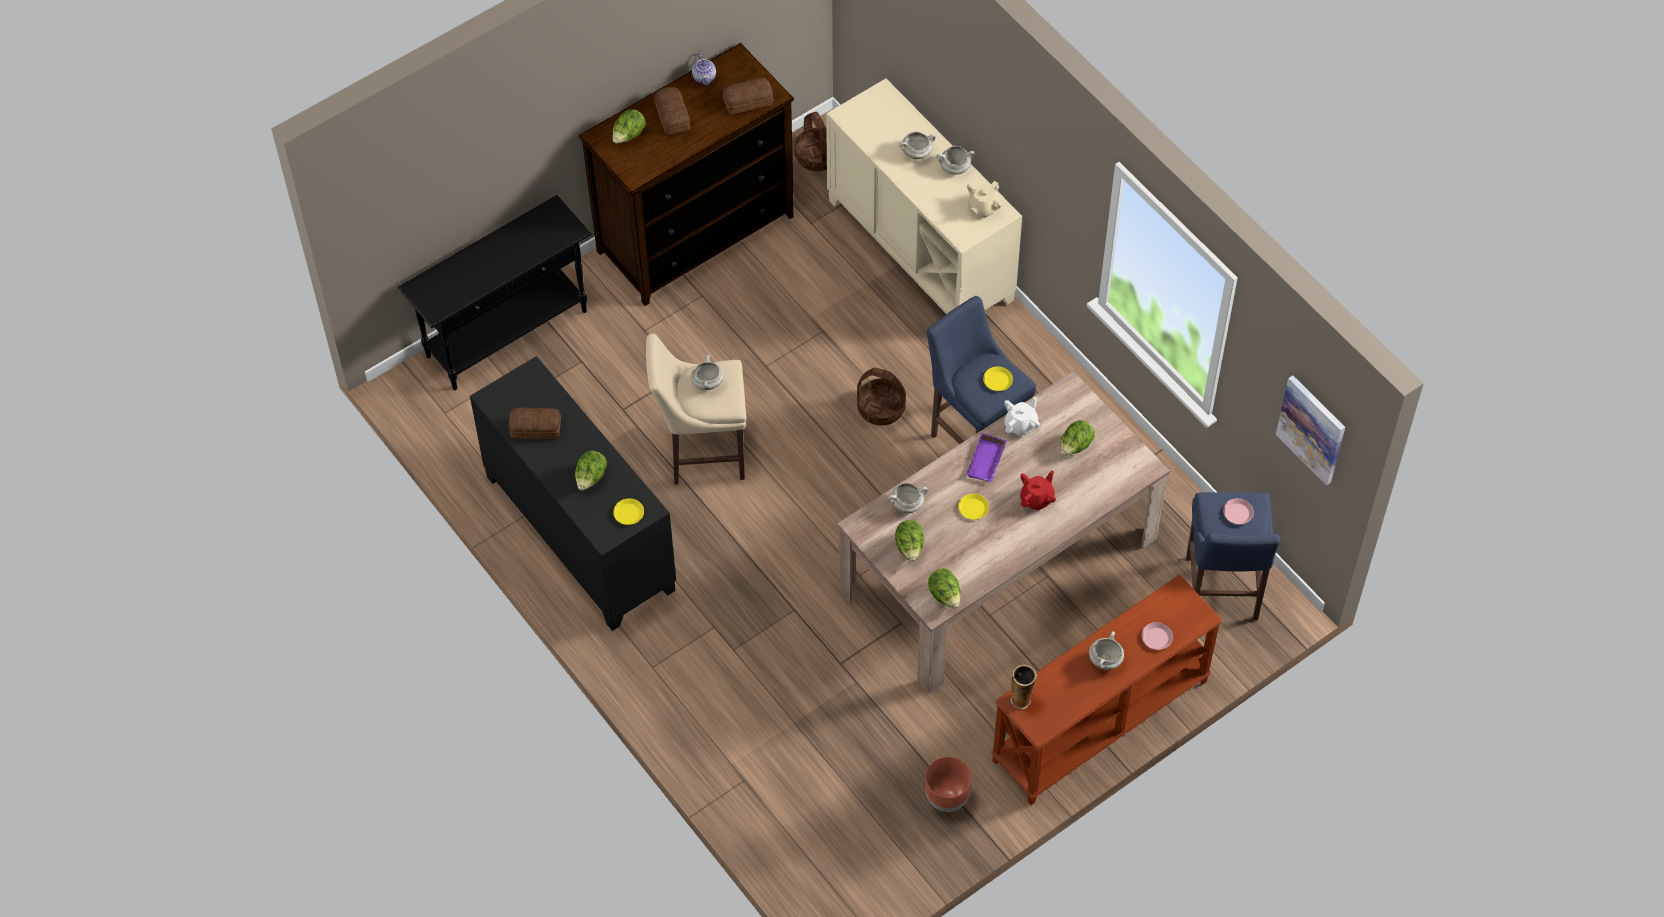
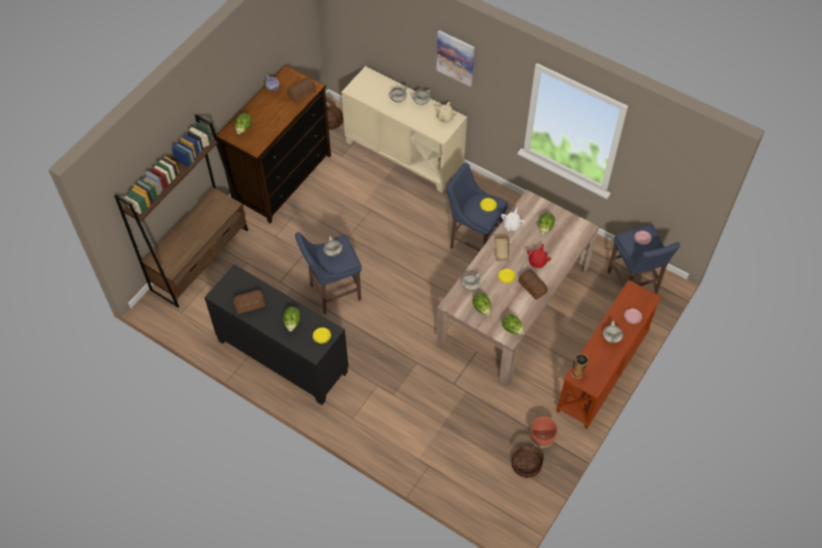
camera: 20 degrees left, 0 degrees up
(508, 333) = (200, 259): black console table -> brown bookcase
(673, 115) = (264, 112): bread -> bread (532, 286)
(702, 454) = (332, 293): beige stool -> blue stool
(880, 408) = (418, 241): basket -> basket (526, 465)
(987, 462) = (503, 250): purple tray -> beige tray
(1312, 429) = (684, 179): picture -> picture (455, 57)

